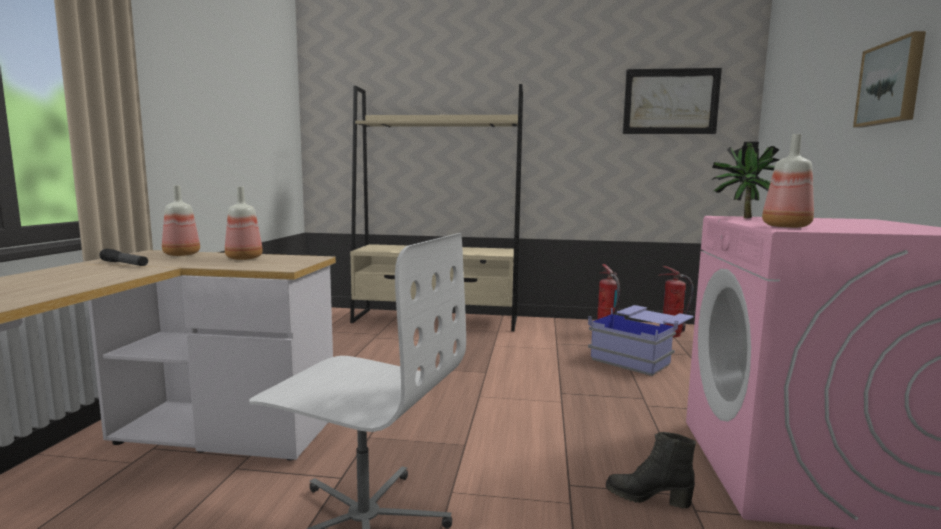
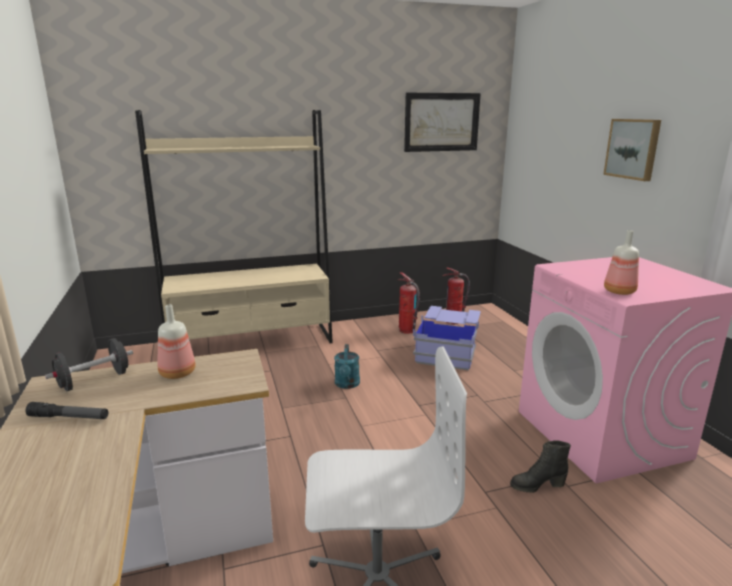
camera: 25 degrees left, 10 degrees up
(180, 254) = (94, 380): bottle -> black dumbbell
(497, 363) = (347, 385): none -> turquoise watering can
(742, 218) = (567, 269): potted plant -> none

